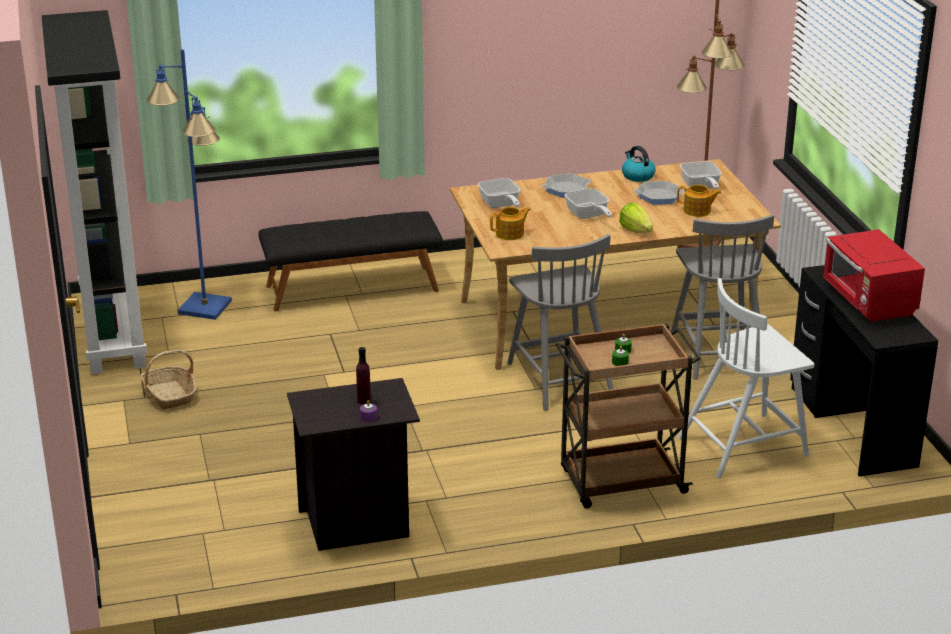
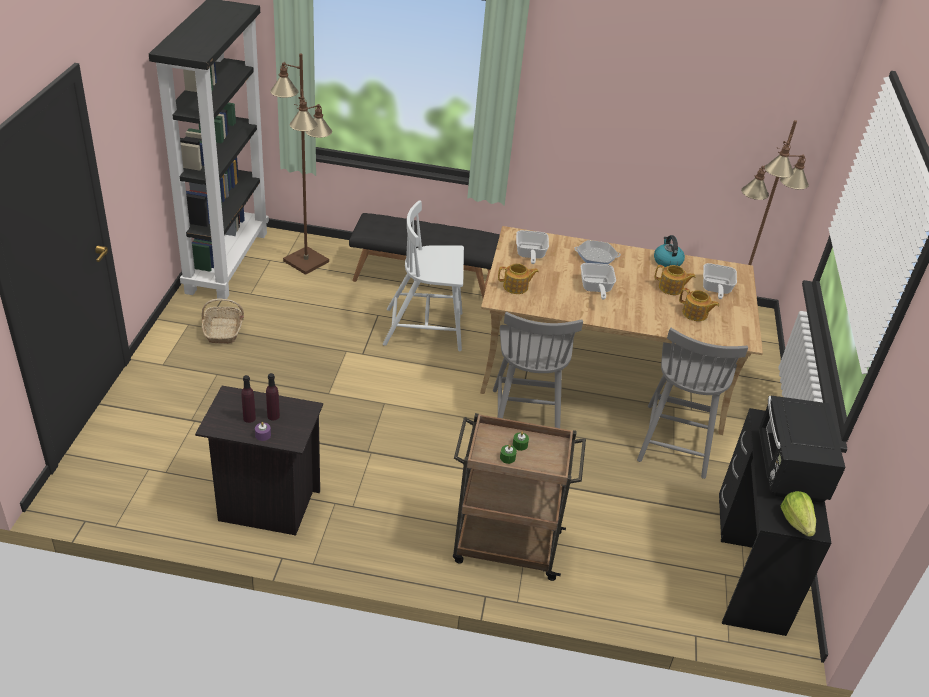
camera: 20 degrees right, 10 degrees up
(204, 307) = (306, 261): blue floor lamp -> brown floor lamp
(342, 409) = (249, 418): none -> purple bottle
(636, 230) = (625, 317): lettuce -> lettuce (796, 522)
(659, 196) = (671, 288): frying pan -> teapot
(744, 445) = (637, 548): white chair -> white chair (425, 329)
(868, 301) = (789, 470): red microwave -> black microwave

